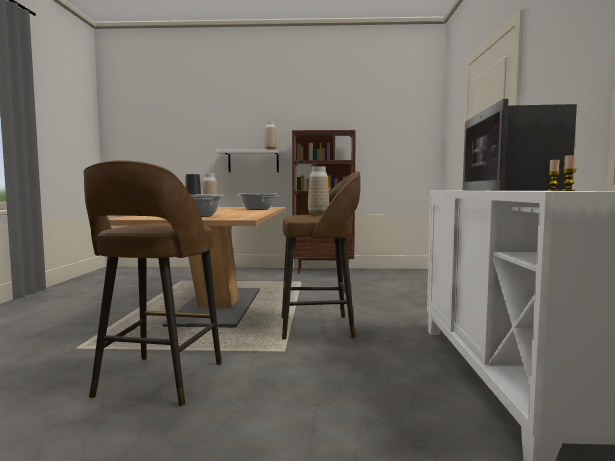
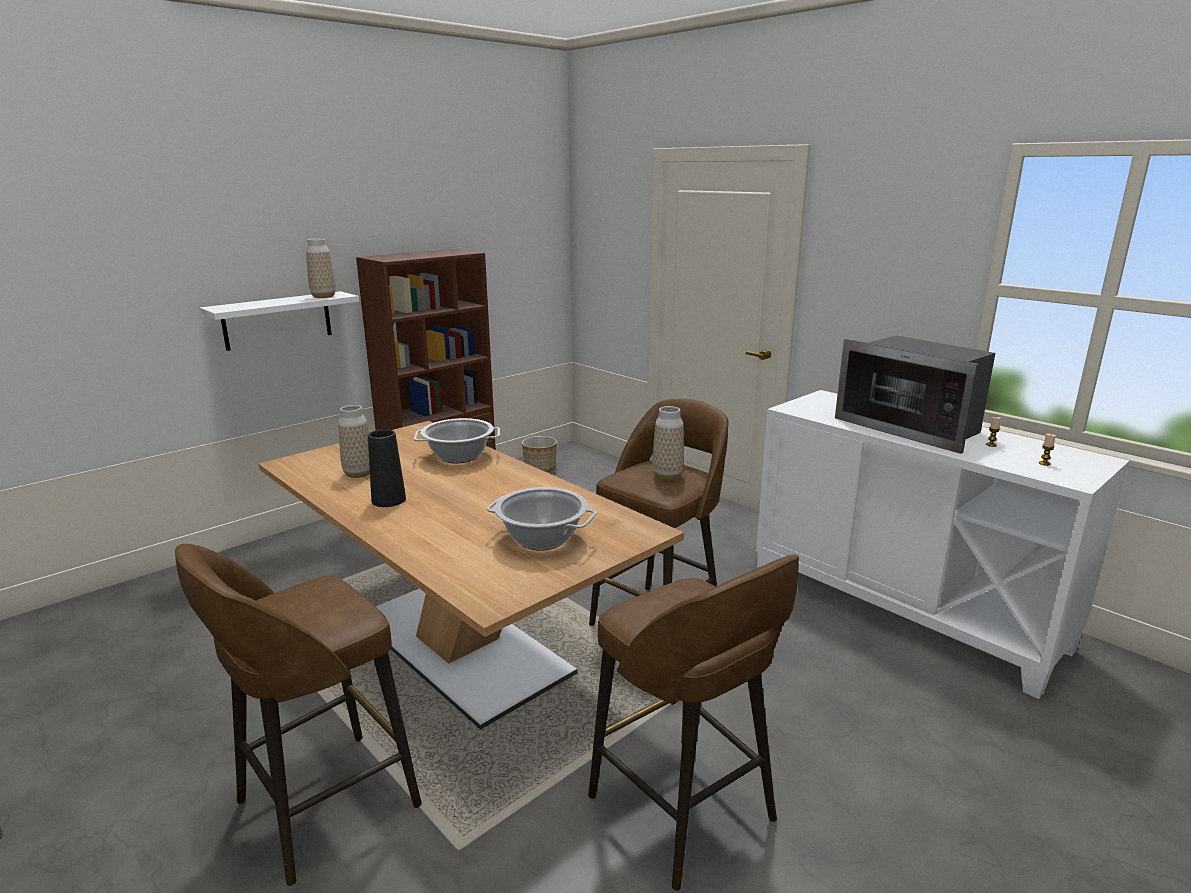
camera: 45 degrees left, 15 degrees up
(80, 323) = (322, 806): none -> brown stool
(393, 273) = (540, 468): none -> planter

